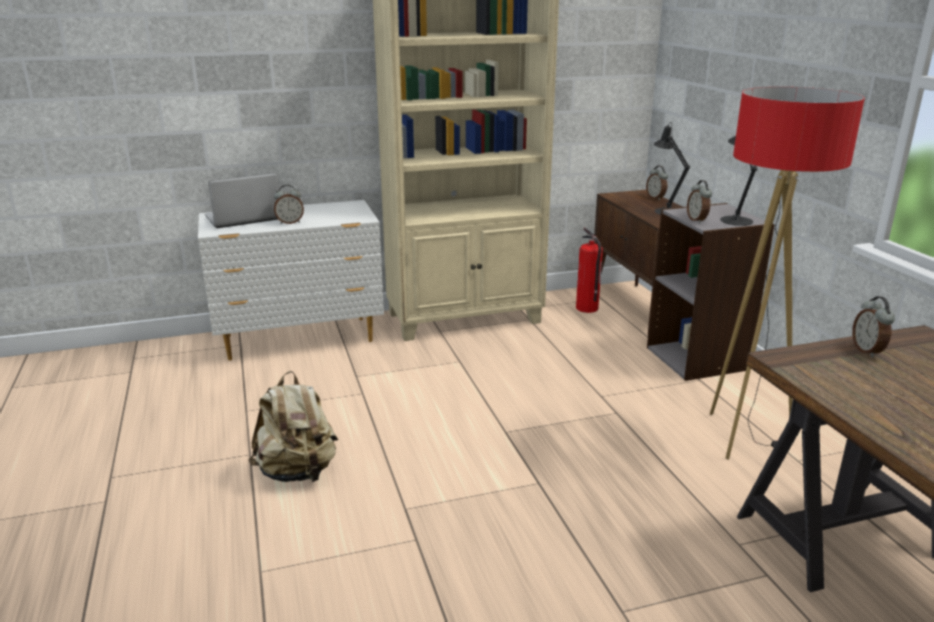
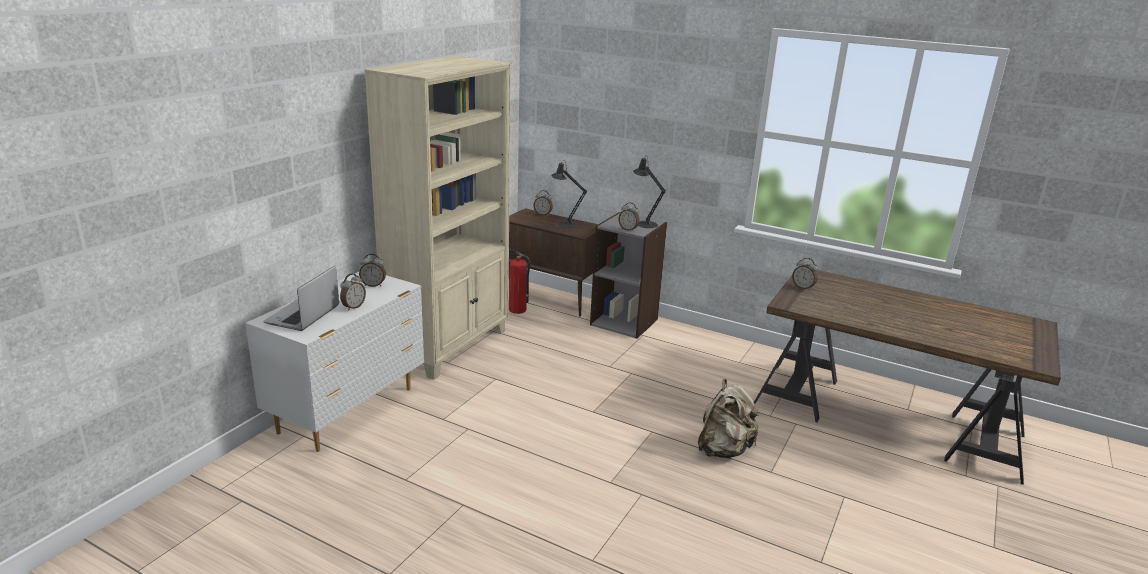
camera: 45 degrees left, 0 degrees up
(297, 472) = (515, 497): beige backpack -> beige backpack (723, 449)
(342, 212) = (373, 285): none -> alarm clock
(743, 437) = (704, 360): floor lamp -> none

